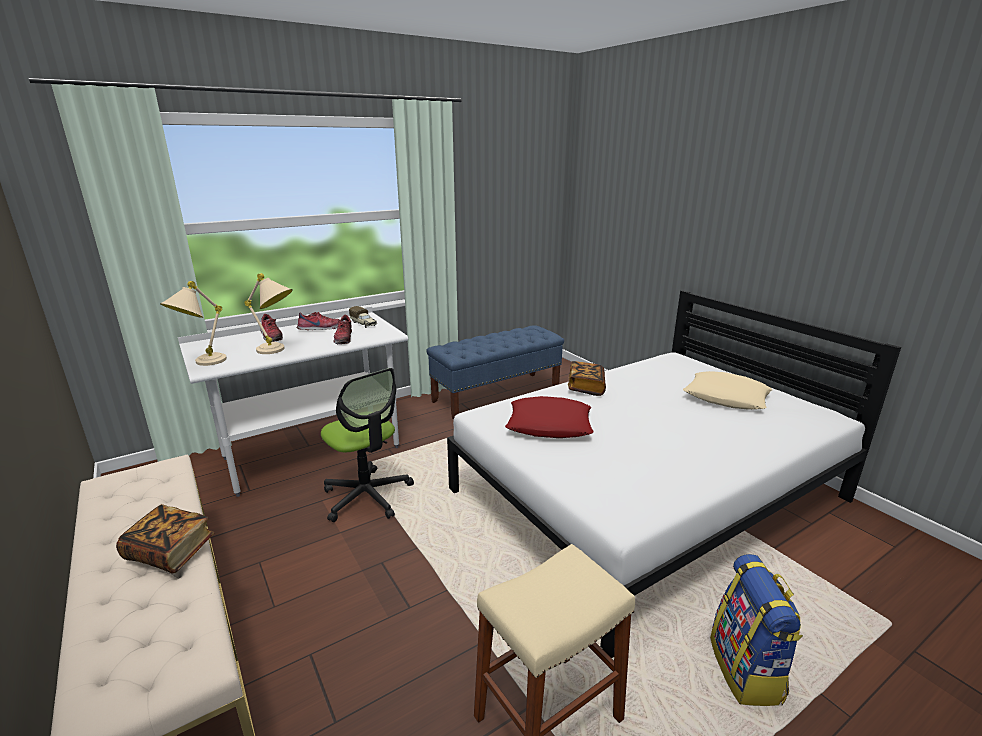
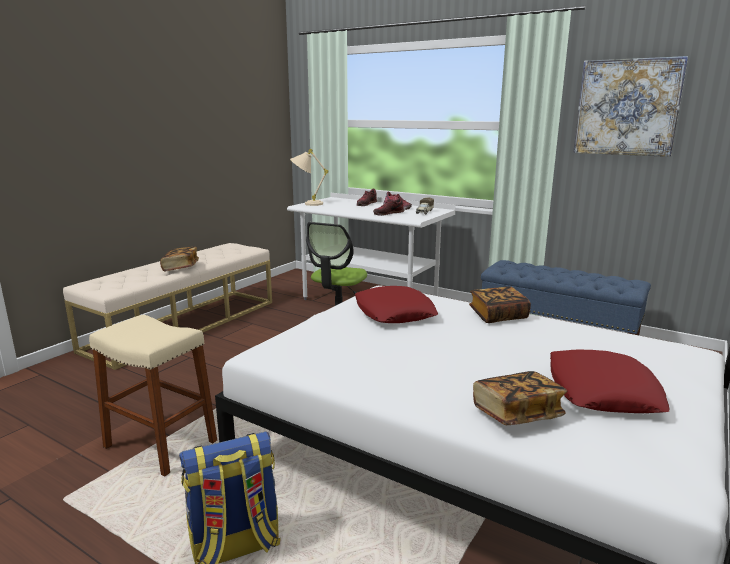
camera: 65 degrees right, 5 degrees down
(278, 351) = (345, 209): beige table lamp -> none
(491, 190) = (627, 107): none -> picture
(726, 397) = (601, 391): beige pillow -> red pillow
(761, 431) = (516, 414): none -> book

